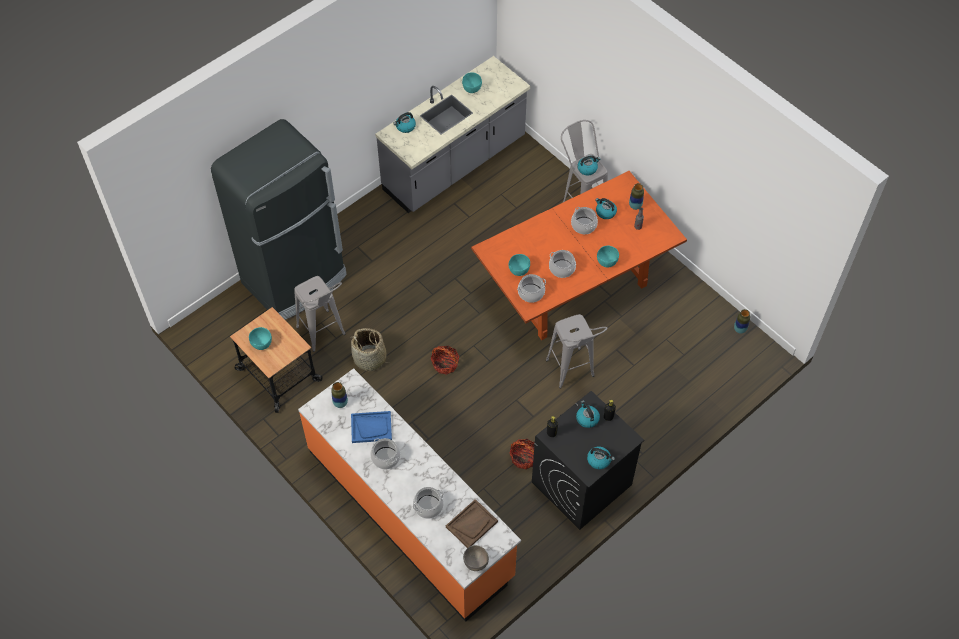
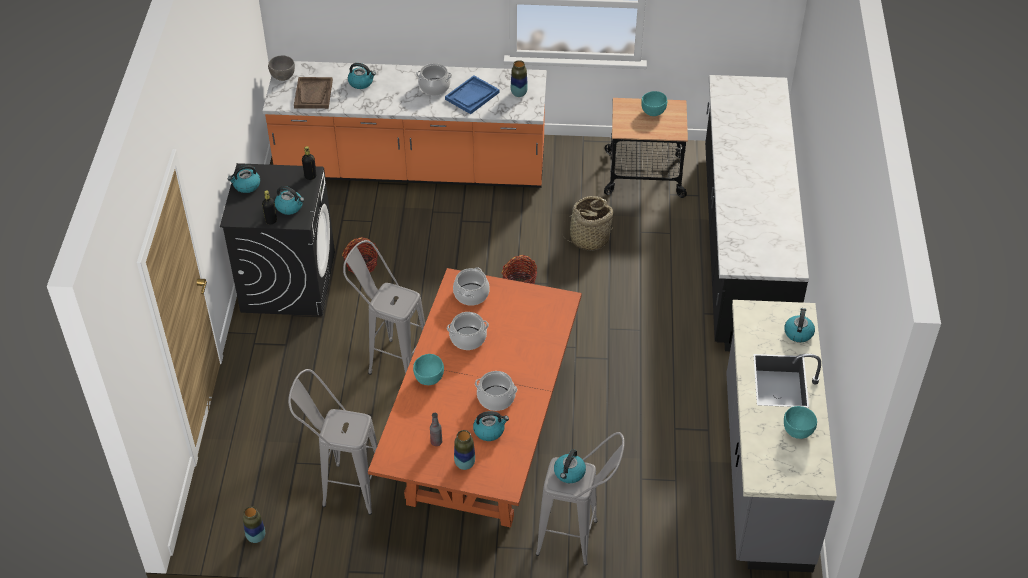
camera: 135 degrees right, 10 degrees down
(295, 280) = (742, 247): black fridge -> black counter
(324, 336) = (651, 226): grey stool -> grey stool (343, 487)
(428, 506) = (361, 82): cooking pot -> kettle
(519, 271) = (507, 305): turquoise bowl -> none

